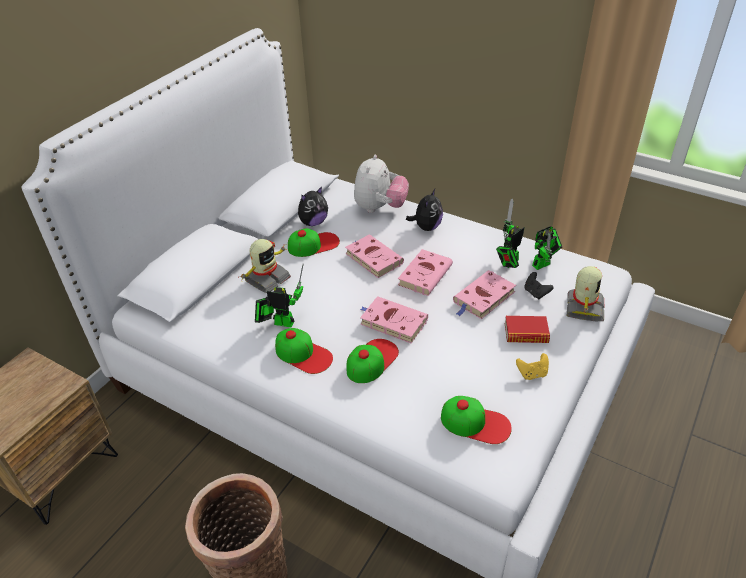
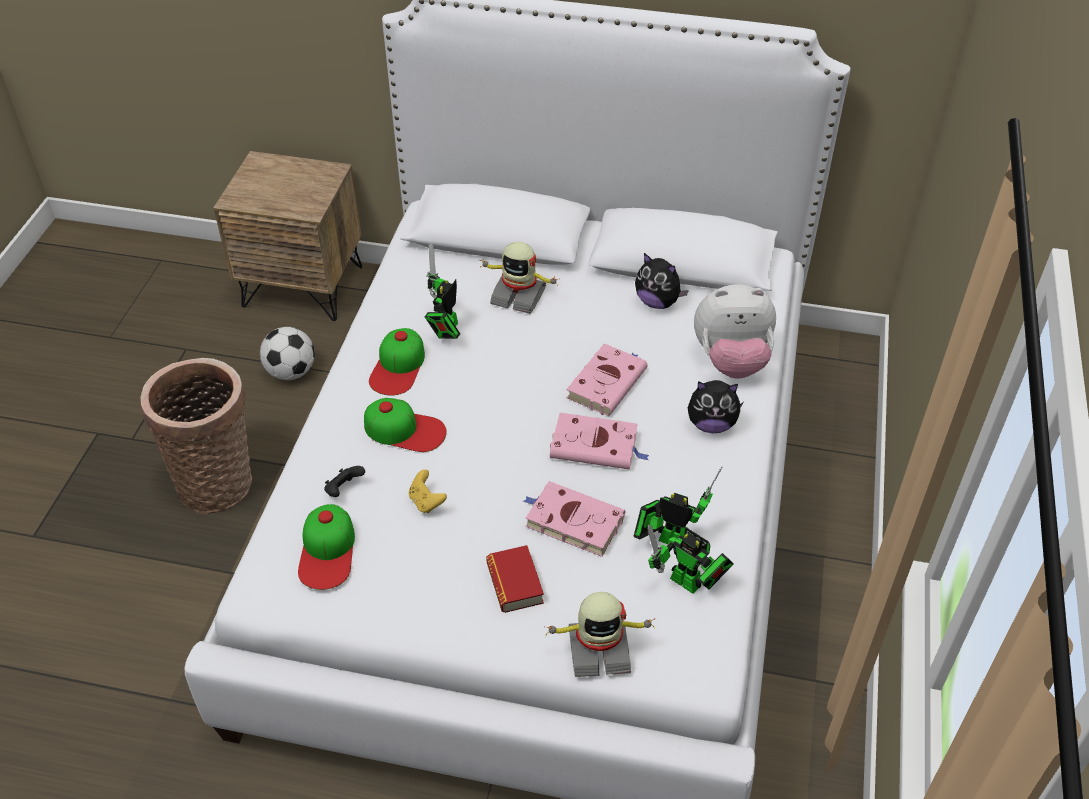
camera: 70 degrees right, 5 degrees up
(156, 498) = (291, 372): none -> football
(281, 322) = (445, 331): toy robot -> toy robot turned 150 degrees counterclockwise
(313, 244) = (609, 316): cap -> none
(392, 322) = (481, 432): pink book -> none
(532, 374) = (434, 601): yellow game controller -> yellow game controller (426, 502)
(536, 293) = (611, 583): black game controller -> black game controller (344, 490)

